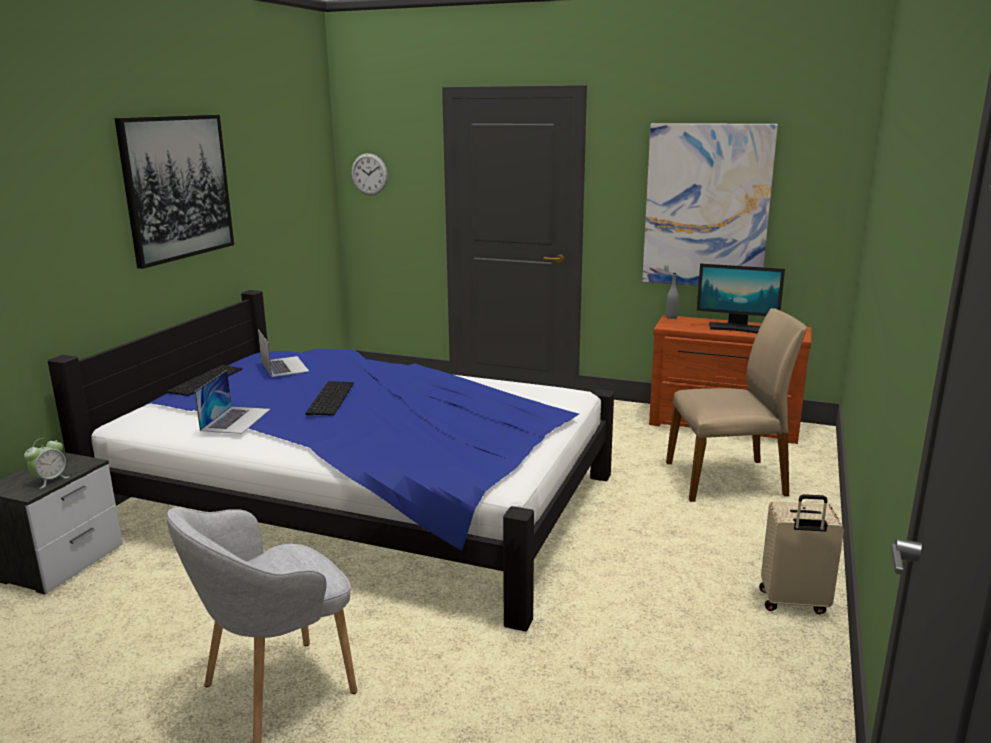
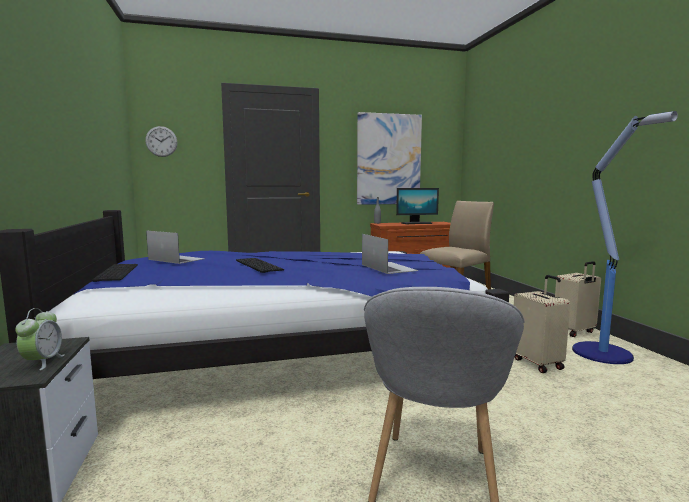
camera: 35 degrees left, 10 degrees down
(177, 187) = (66, 102): picture -> none
(236, 419) = (204, 283): laptop -> laptop (388, 267)
(619, 628) = (538, 363): none -> beige suitcase
(752, 654) = (604, 354): none -> floor lamp

